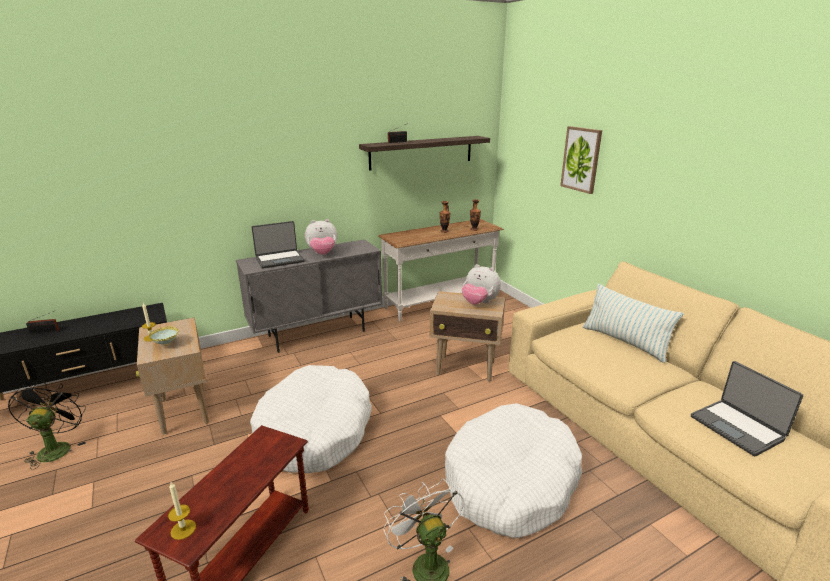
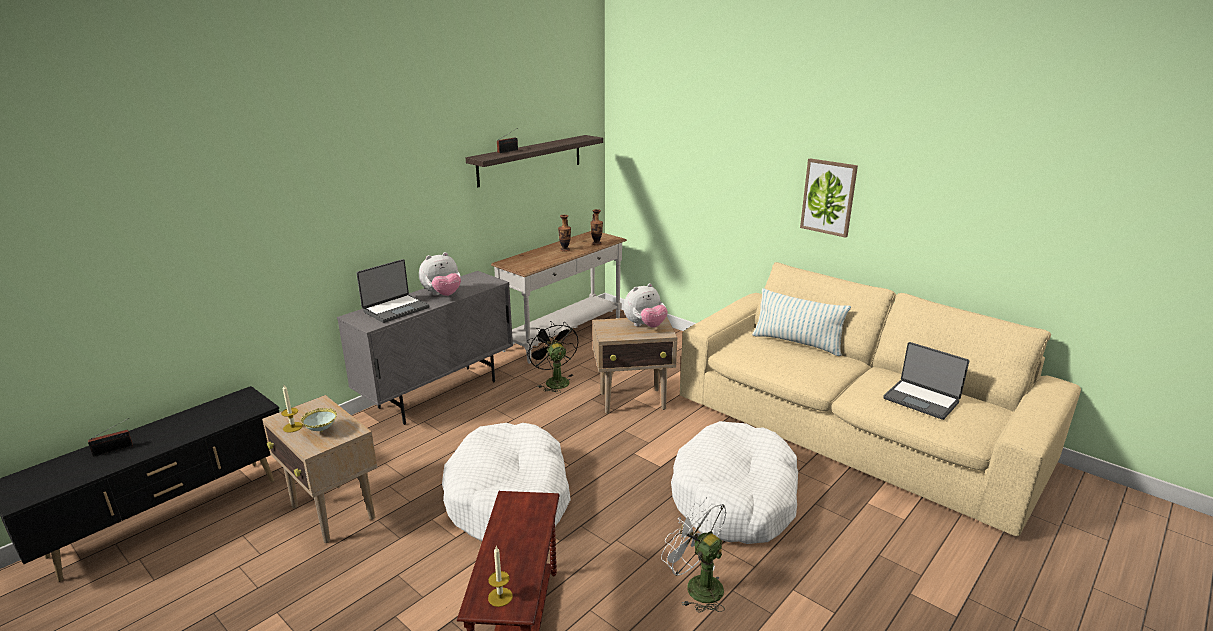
camera: 20 degrees left, 0 degrees up
(56, 448) = (190, 591): black fan -> black fan (554, 381)
(479, 303) = (645, 326): plush toy -> plush toy turned 45 degrees counterclockwise
(581, 159) = (714, 158): picture -> picture (828, 197)

